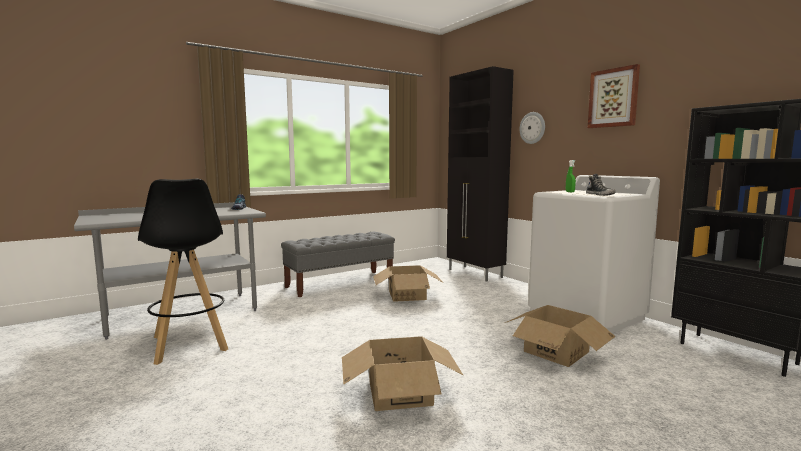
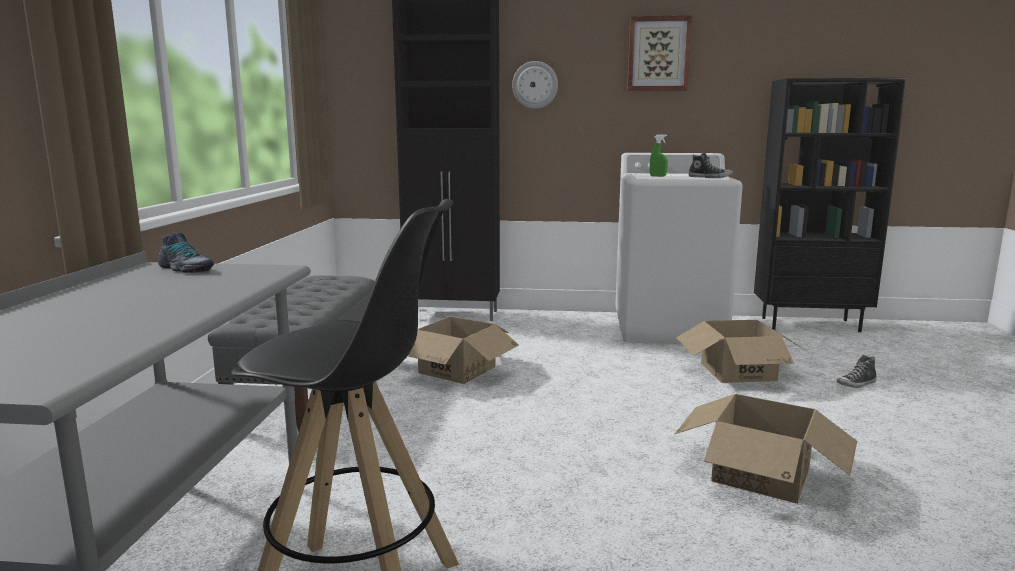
camera: 50 degrees left, 5 degrees up
(633, 396) = (856, 384): none -> shoe

